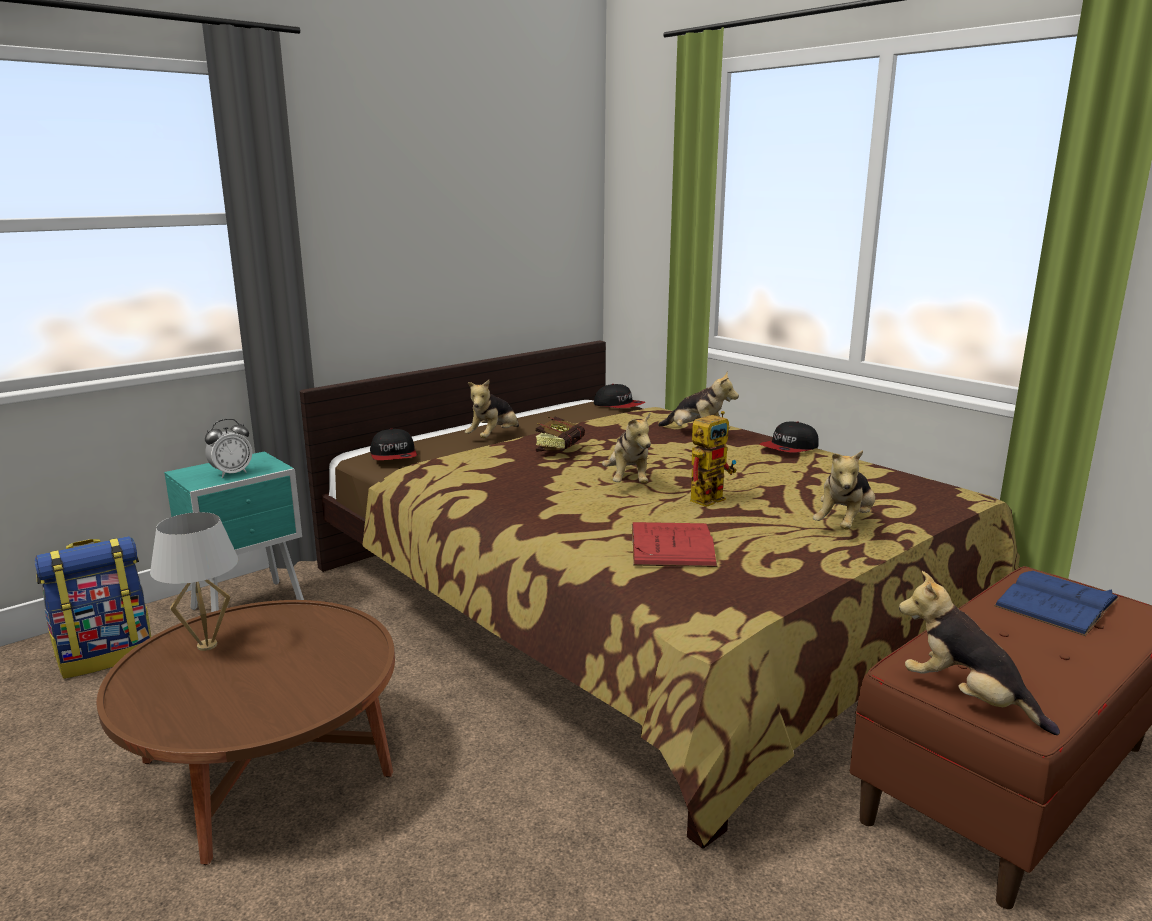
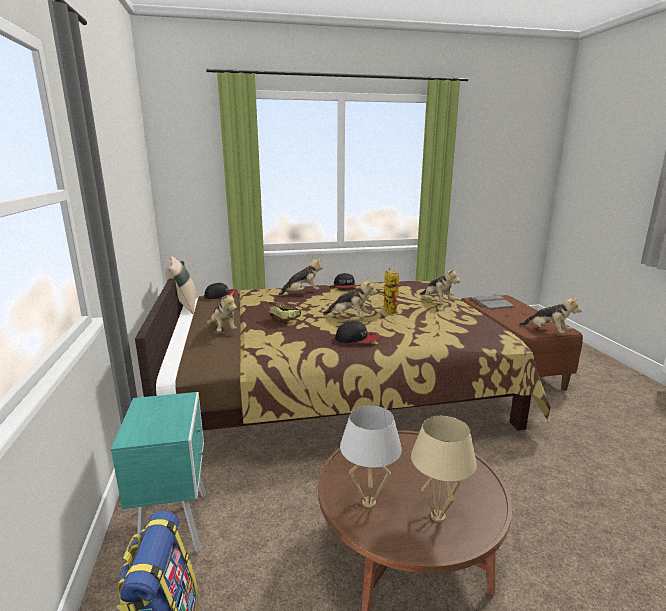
camera: 60 degrees left, 0 degrees up
(193, 696) = (438, 516): none -> beige table lamp
(231, 473) = (171, 417): alarm clock -> none
(394, 456) = (209, 360): cap -> cap (357, 339)
(551, 404) = (183, 307): none -> beige pillow
(672, 545) = (434, 328): red book -> none
(967, 699) = (547, 332): plush toy -> plush toy turned 120 degrees counterclockwise
(1056, 602) = (491, 303): blue book -> grey book

